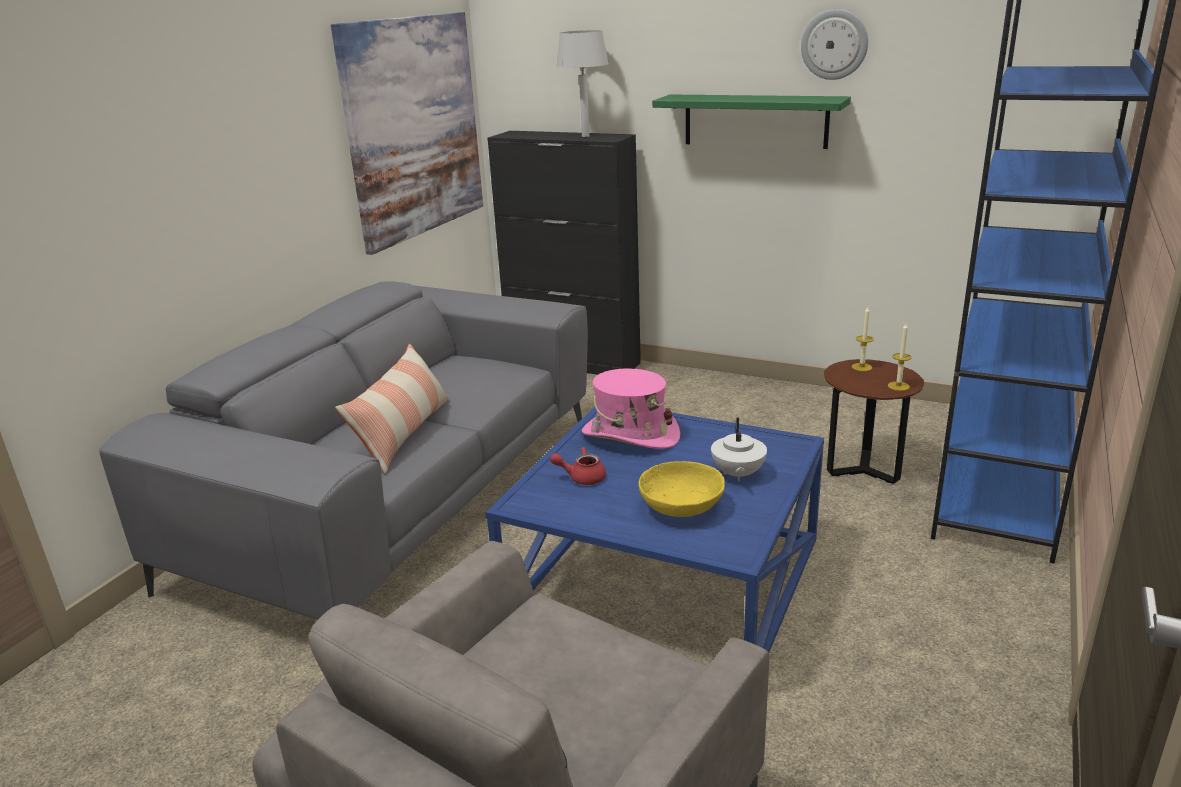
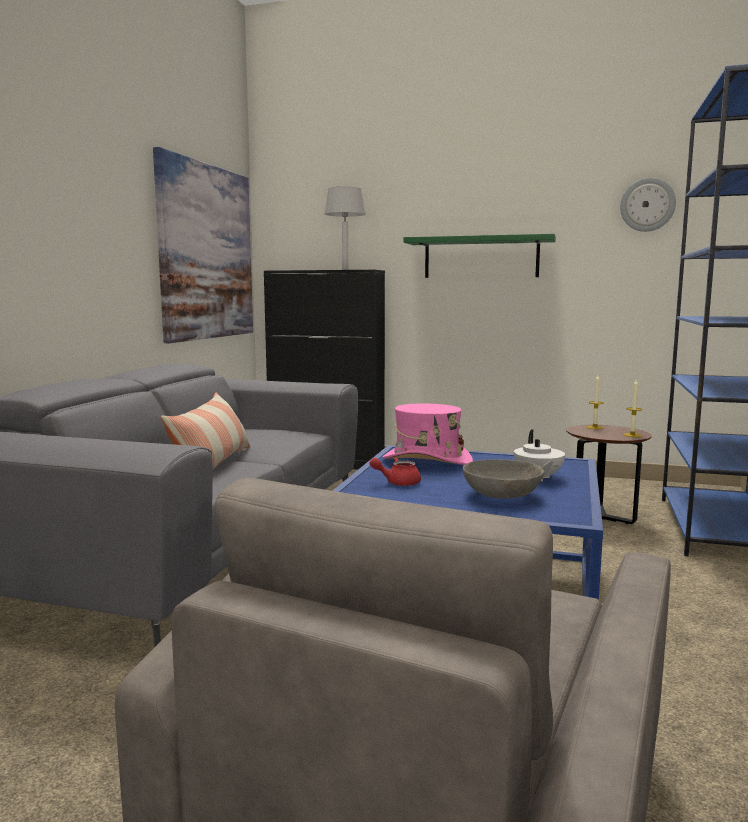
camera: 10 degrees left, 15 degrees down
(680, 507) = (501, 496): yellow bowl -> grey bowl
(834, 44) = (541, 199): wall clock -> wall clock (647, 205)

